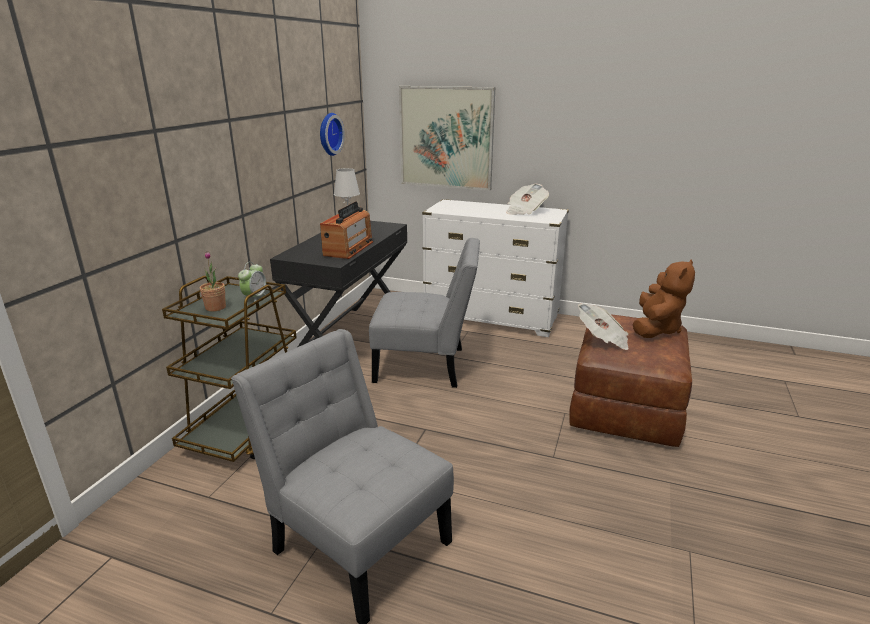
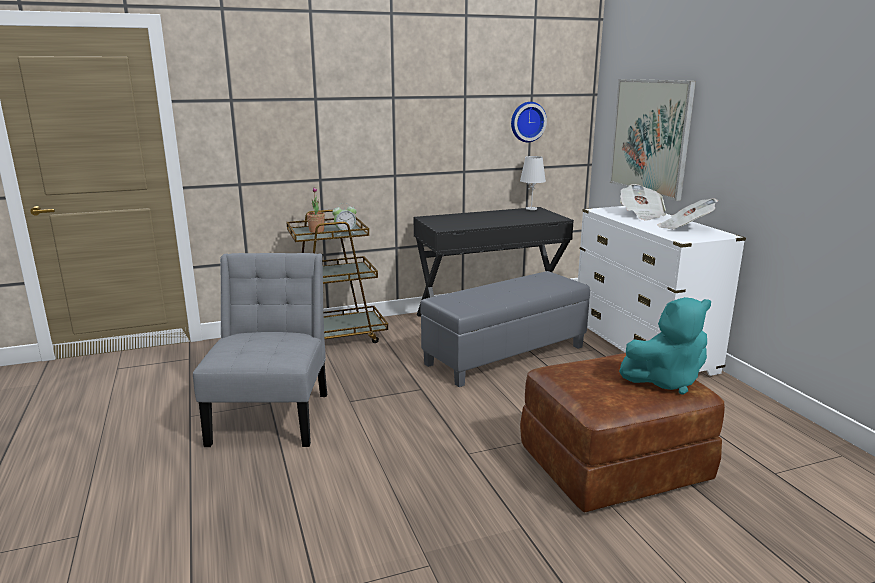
camera: 50 degrees right, 5 degrees down
(348, 248) = (477, 223): radio -> none
(426, 366) = (505, 356): grey chair -> grey ottoman
(603, 339) = (582, 364): newspaper -> newspaper (641, 215)
(656, 329) = (665, 381): brown plush toy -> turquoise plush toy

